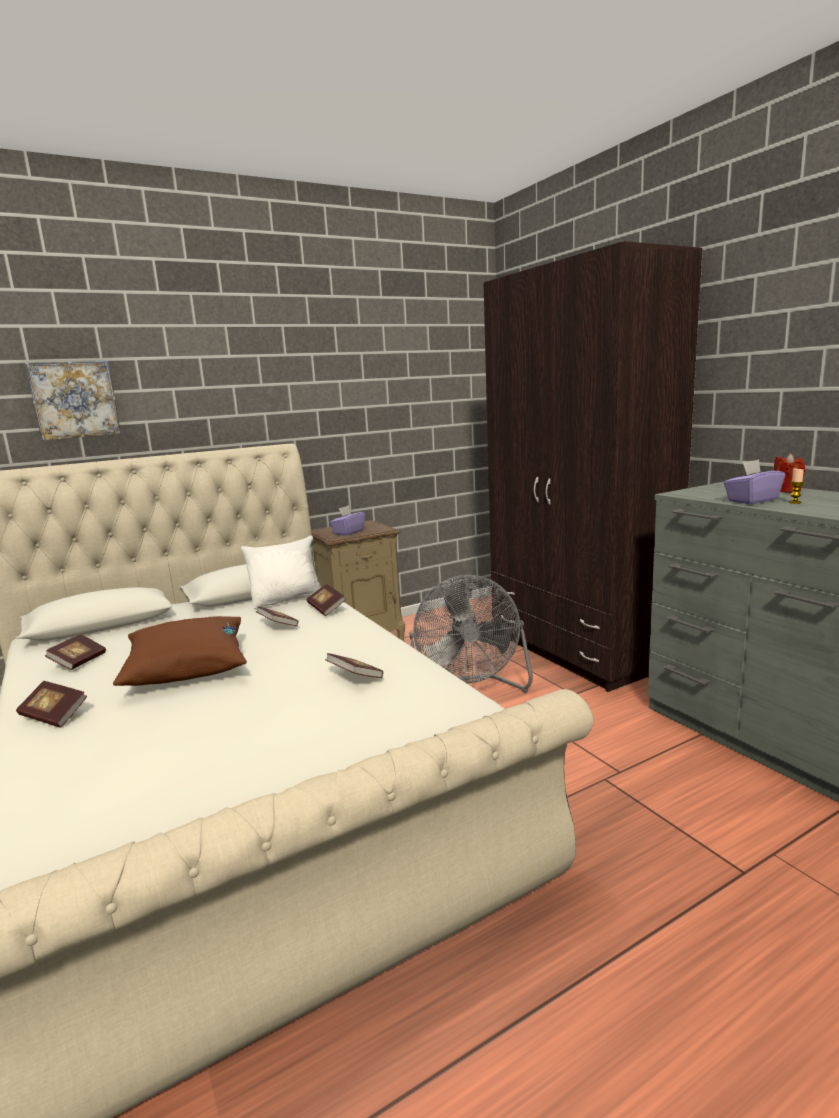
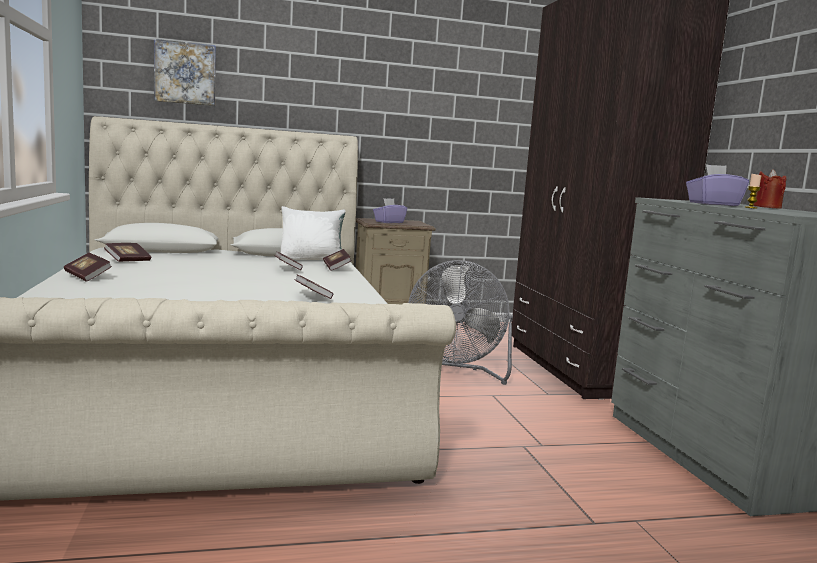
camera: 15 degrees right, 5 degrees down
(187, 669) = (197, 275): brown pillow -> none

